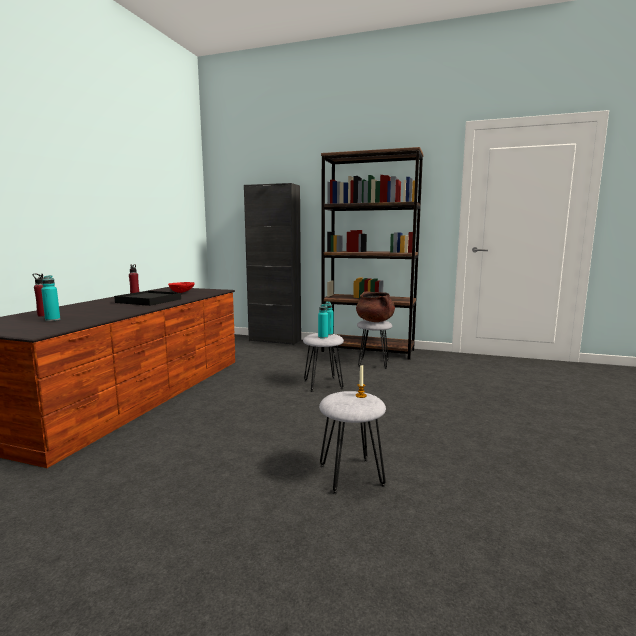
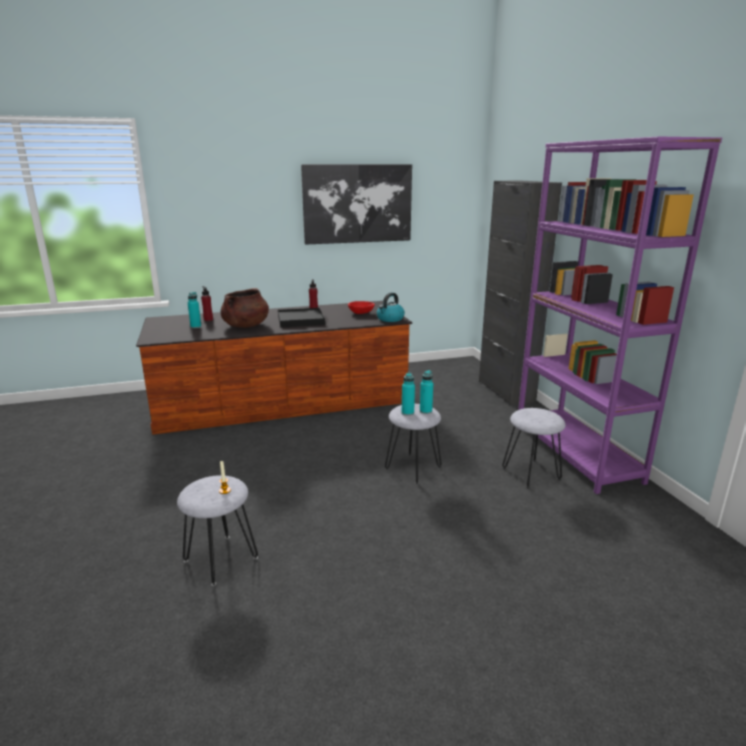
camera: 55 degrees right, 10 degrees up
(131, 199) = (357, 204): none -> picture
(216, 291) = (390, 319): none -> kettle
(368, 350) = (576, 453): brown bookcase -> purple bookcase
(375, 321) = (538, 416): brown cooking pot -> brown cooking pot (246, 326)

